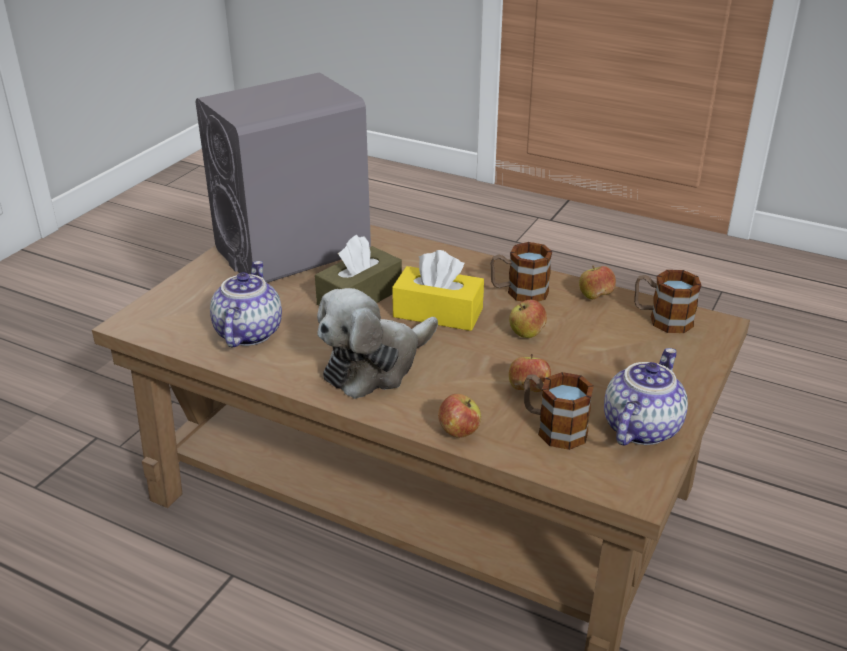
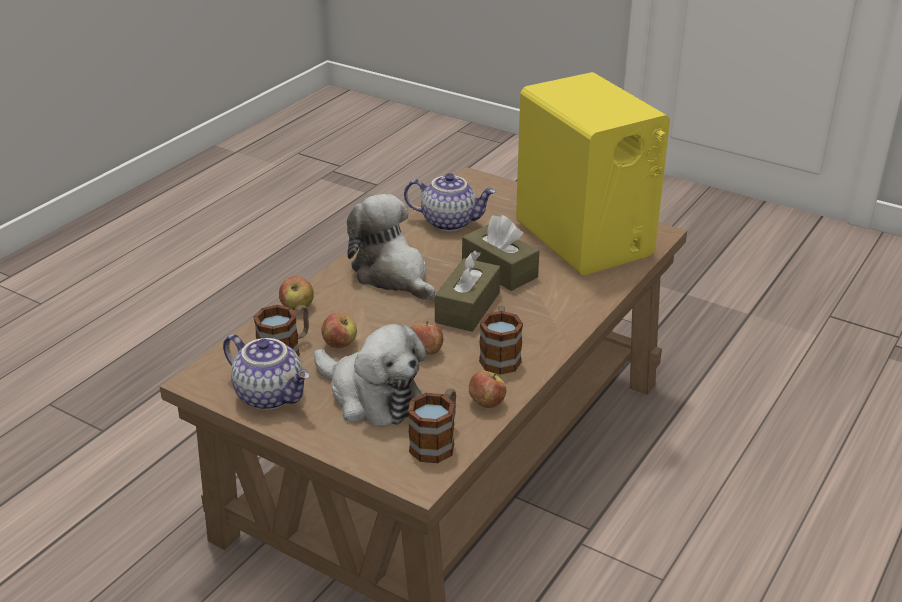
camera: 95 degrees right, 0 degrees up
(294, 250) = (584, 239): grey speaker -> yellow speaker
(438, 313) = (467, 307): yellow tissue box -> brown tissue box
(613, 360) = (371, 396): none -> plush toy

